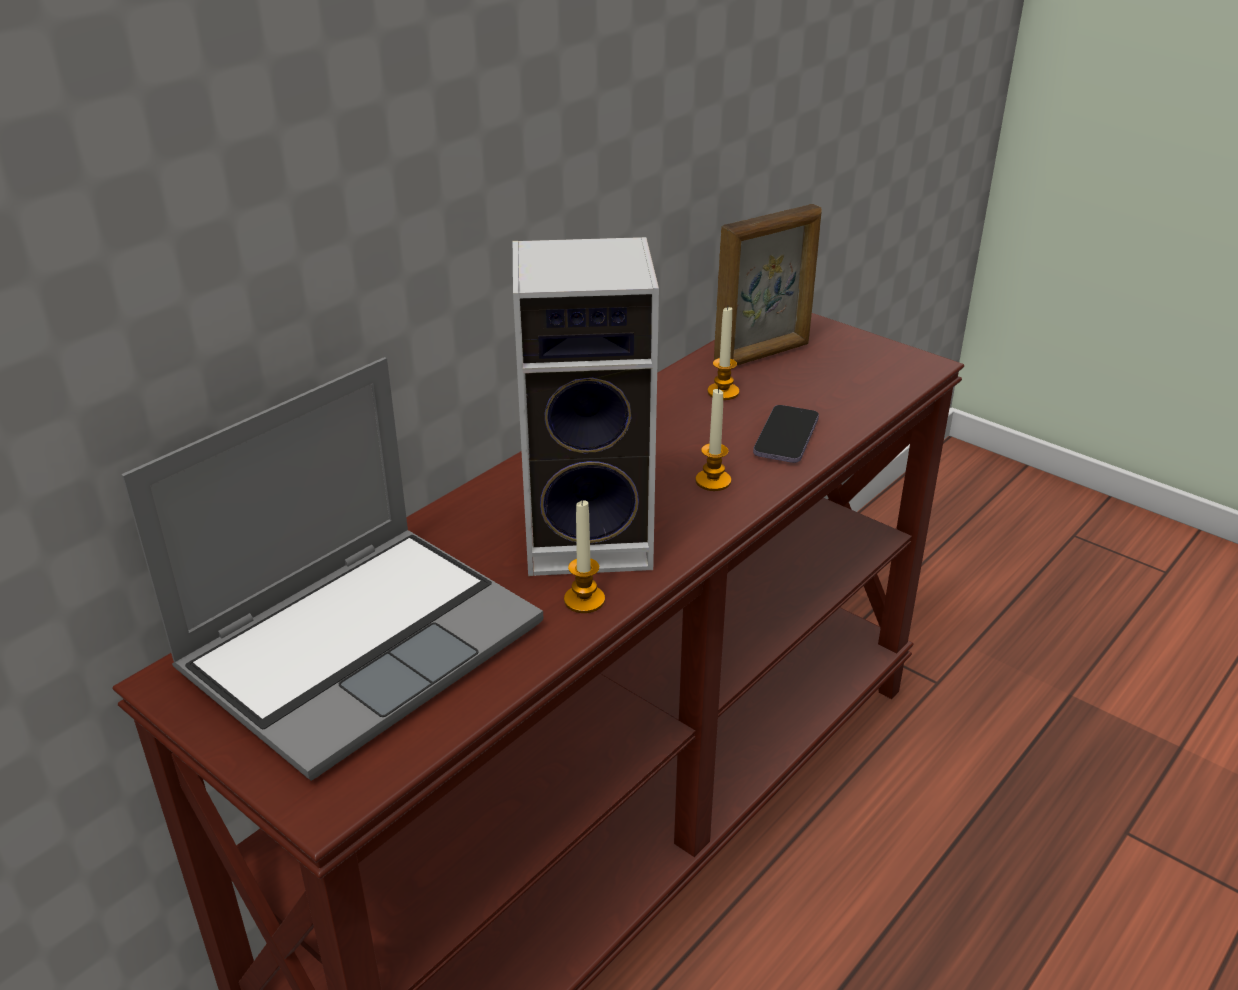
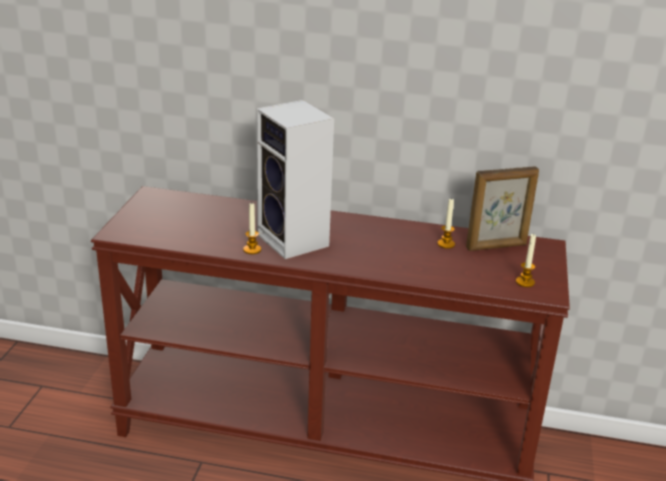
camera: 60 degrees right, 5 degrees down
(363, 645) = (191, 217): laptop -> none
(713, 481) = (364, 258): candle -> candle (525, 282)
(763, 355) = (497, 246): picture frame -> picture frame turned 45 degrees counterclockwise
(786, 437) = (423, 268): phone -> none

